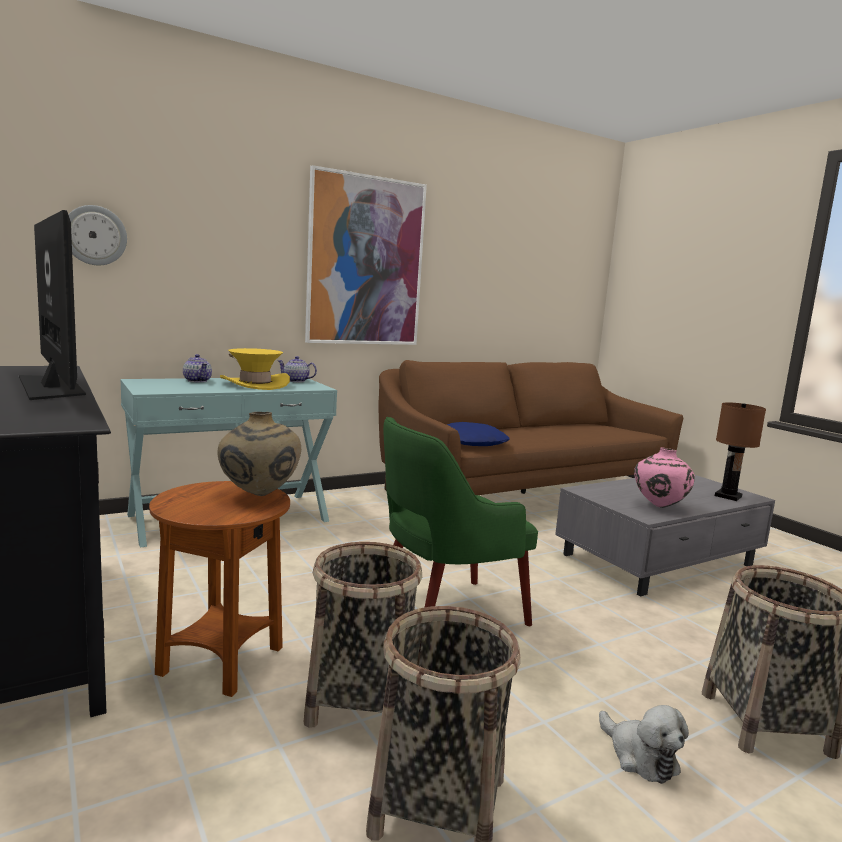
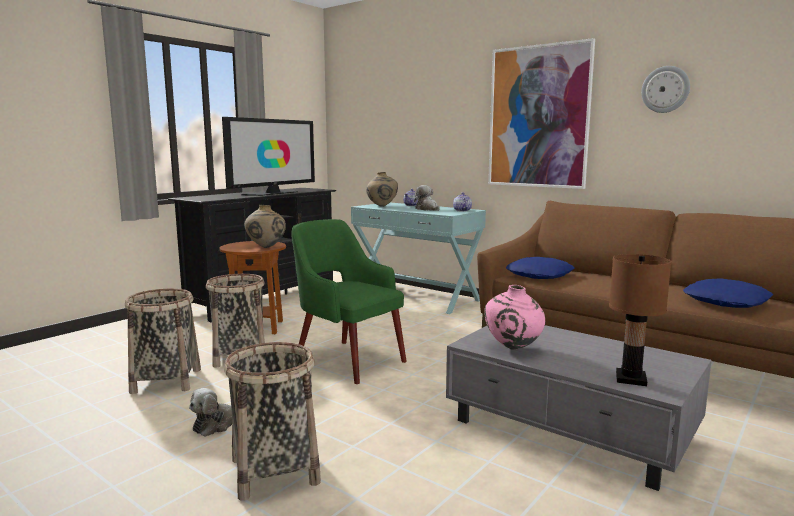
camera: 70 degrees right, 0 degrees up
(95, 235) = (382, 121): wall clock -> wall clock (665, 89)
(174, 388) = (382, 206): none -> beige vase
(255, 384) = (427, 209): yellow hat -> plush toy
(596, 431) = (727, 302): none -> blue pillow

